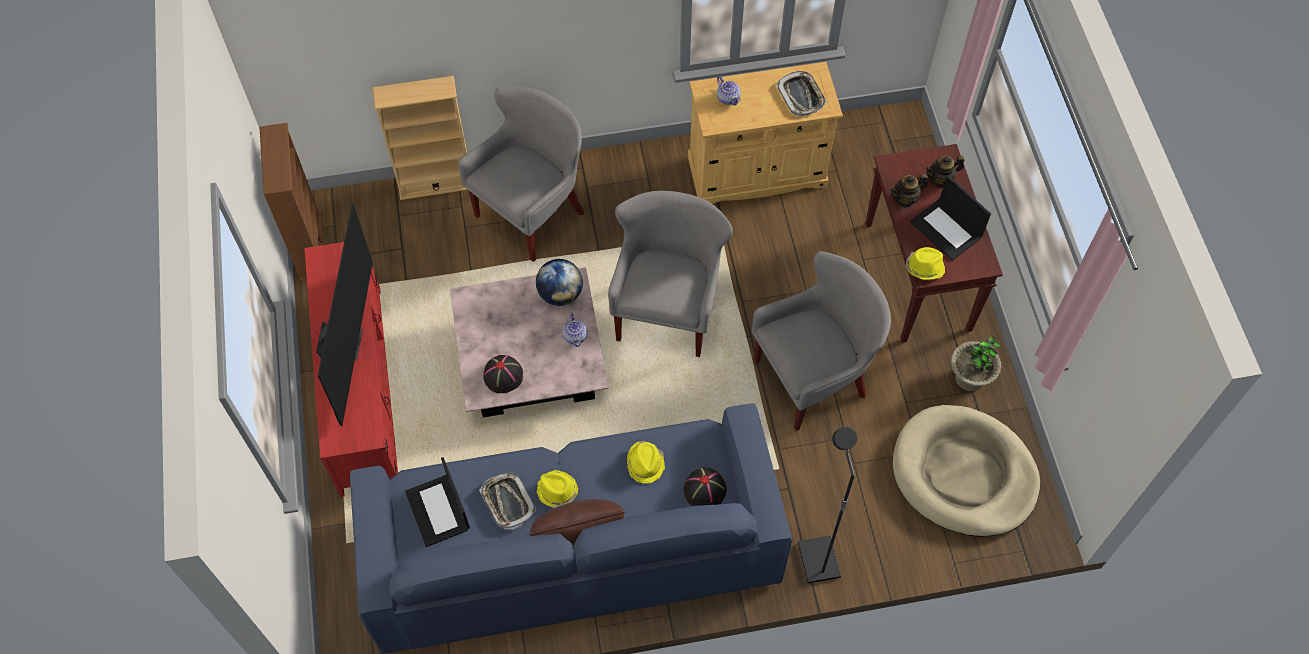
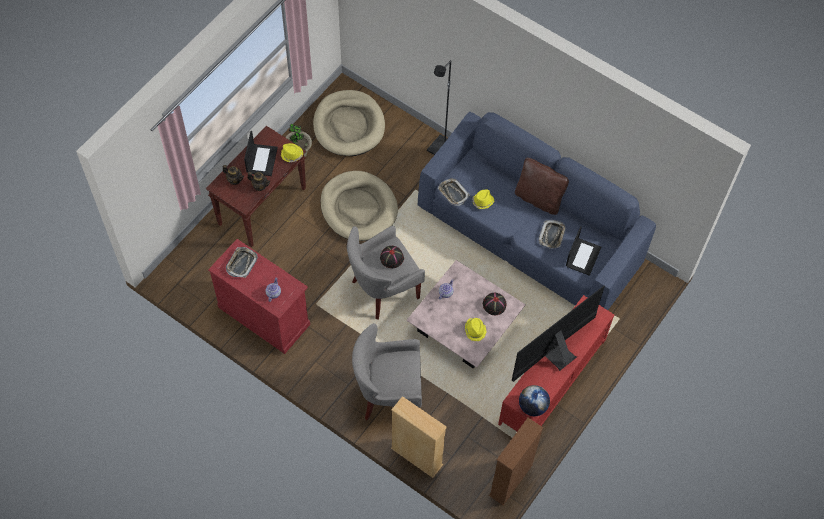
camera: 135 degrees left, 0 degrees up
(557, 491) = (528, 222): yellow hat -> yellow hat (475, 330)
(560, 294) = (431, 318): globe -> globe (532, 406)
(694, 438) = (453, 193): none -> tray
(705, 489) = (471, 172): black hat -> black hat (391, 257)
(757, 172) = (264, 315): beige cabinet -> red cabinet
(813, 379) = (358, 208): grey armchair -> beige dog bed

